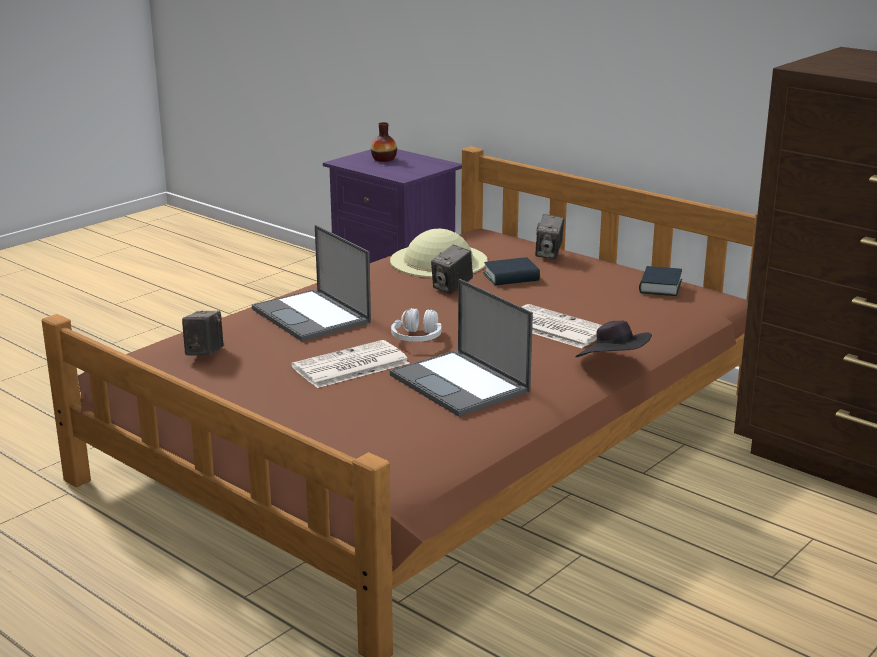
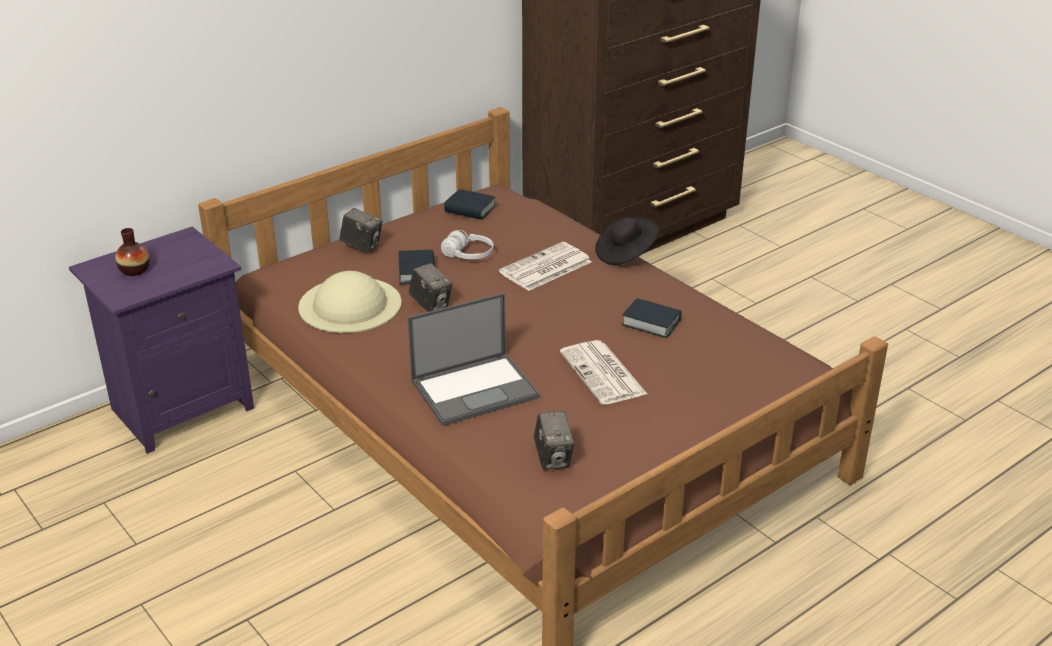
camera: 80 degrees left, 10 degrees up
(204, 353) = (553, 458): camera -> camera turned 120 degrees counterclockwise
(417, 338) = (550, 334): white headphones -> white headphones (468, 255)
(461, 384) = (651, 323): laptop -> book

